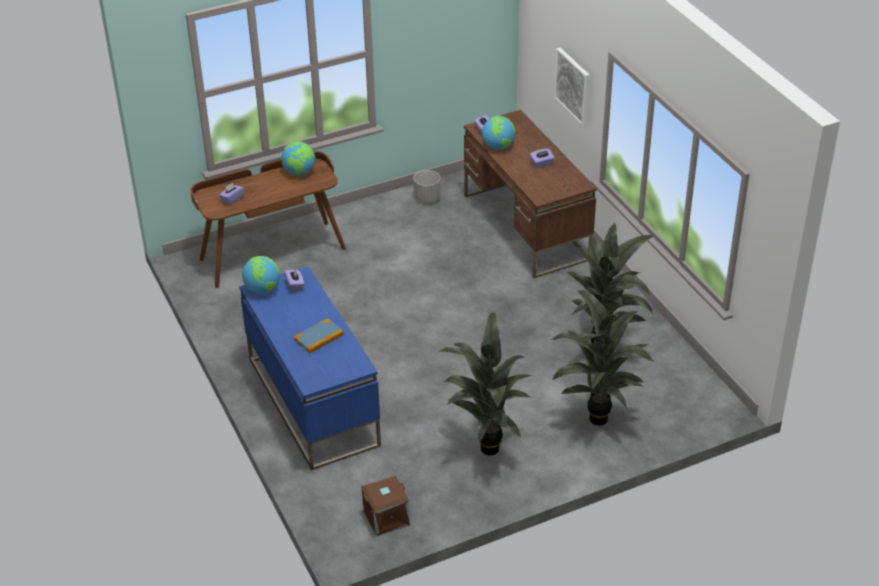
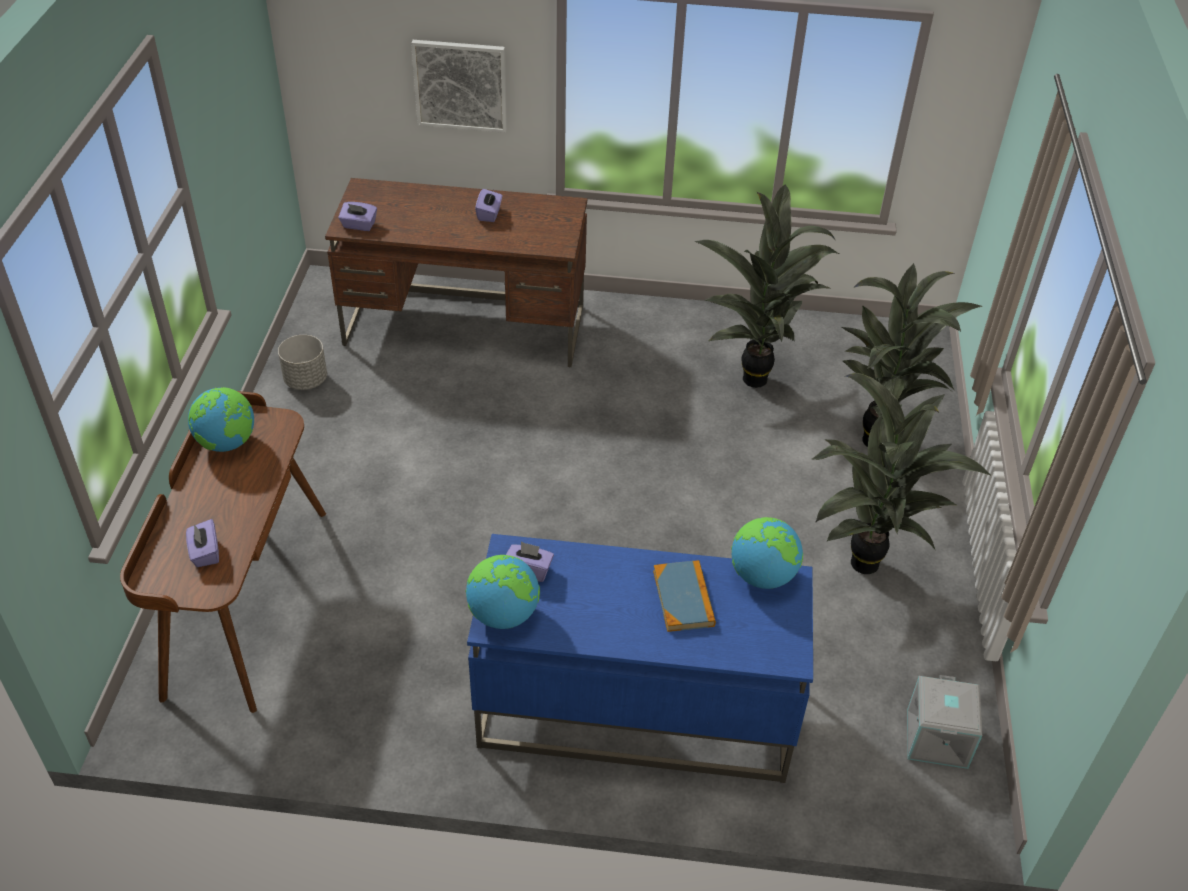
camera: 60 degrees left, 5 degrees up
(386, 518) = (938, 739): brown storage box -> grey storage box
(498, 146) = (410, 230): globe -> globe (762, 575)

